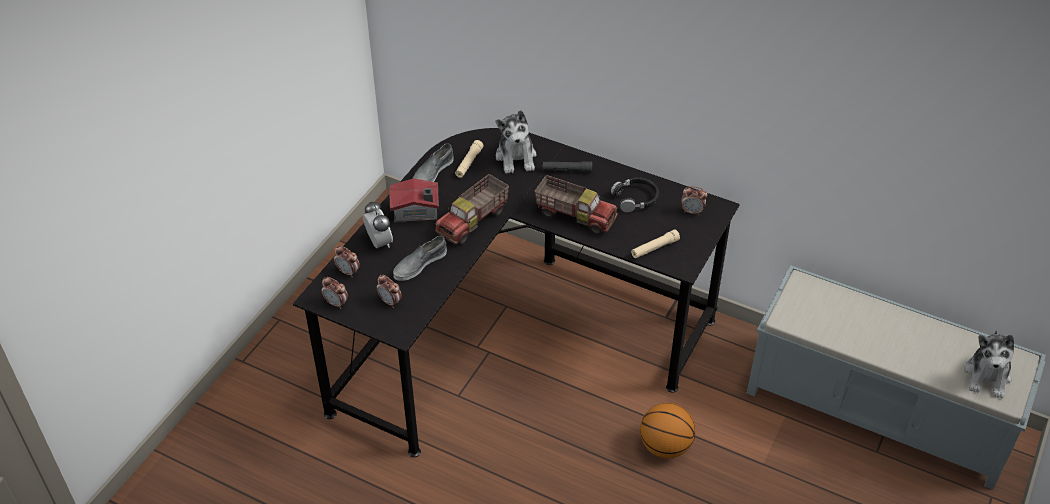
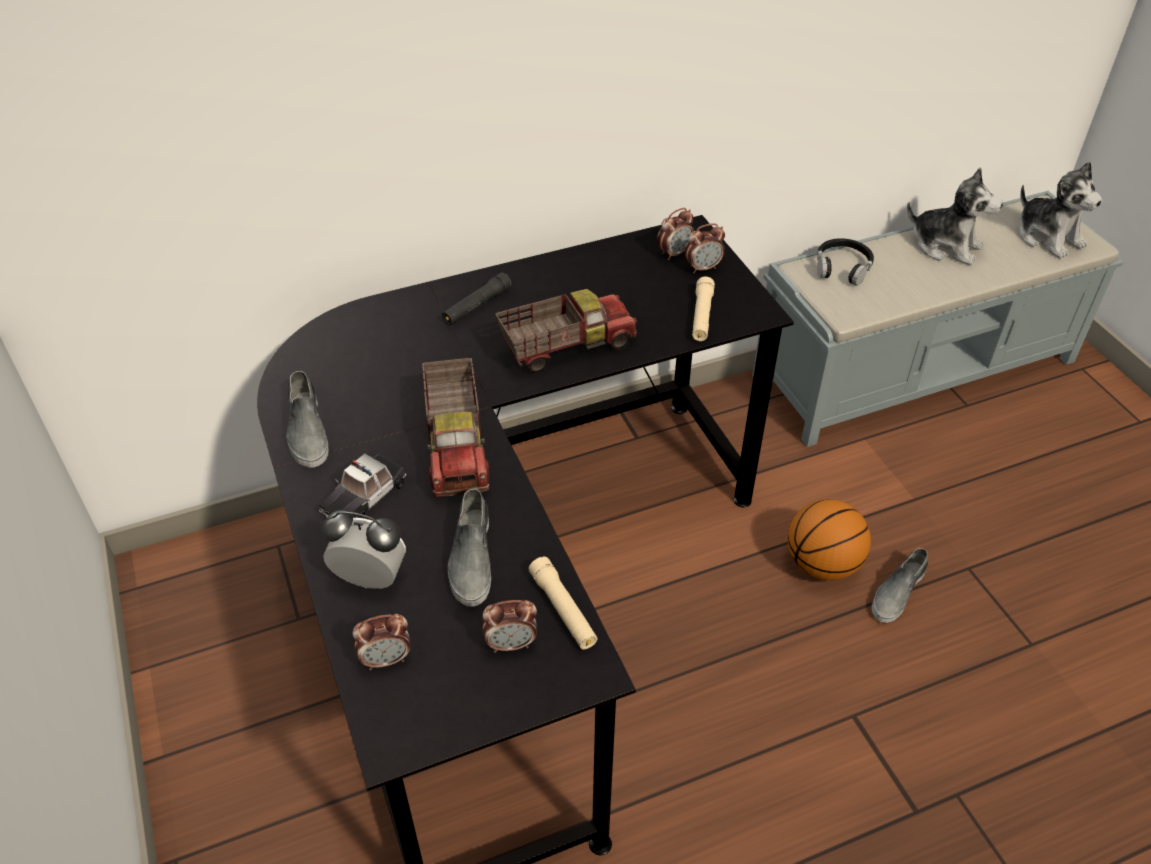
camera: 50 degrees left, 0 degrees up
(336, 303) = (437, 721): alarm clock -> alarm clock (703, 268)
(417, 213) = (364, 496): toy house -> toy car
(469, 163) = (340, 384): beige flashlight -> beige flashlight (563, 610)
(516, 157) = (392, 334): plush toy -> plush toy (945, 246)
(635, 199) = (599, 282): black headphones -> black headphones (842, 267)
(682, 490) = (897, 592): none -> grey shoe

